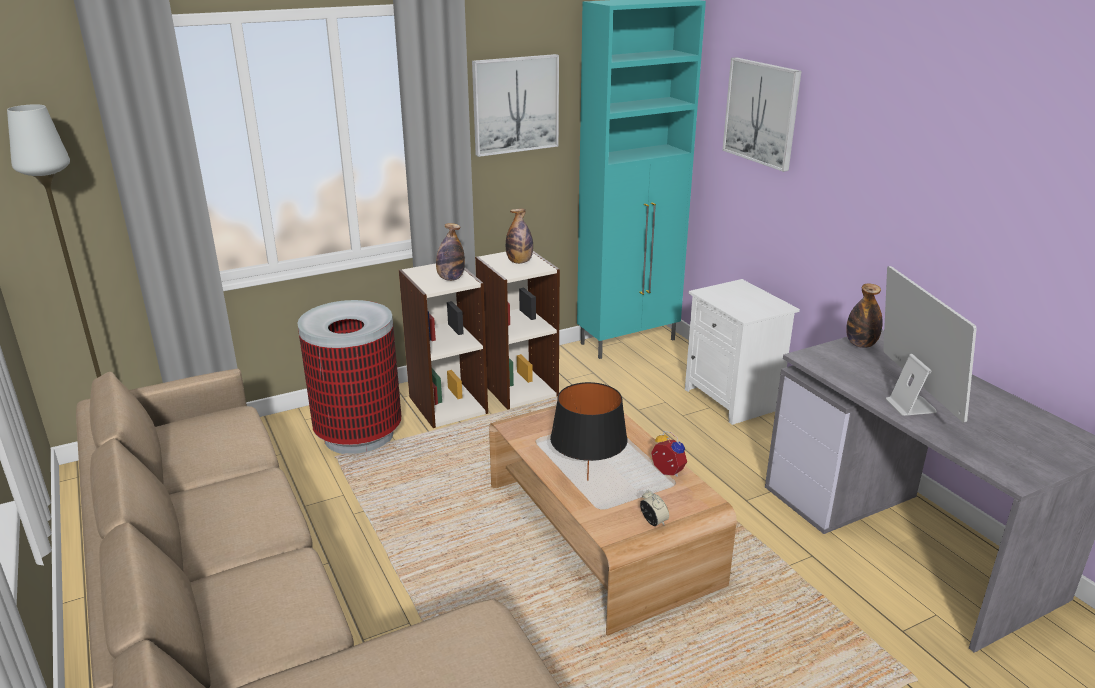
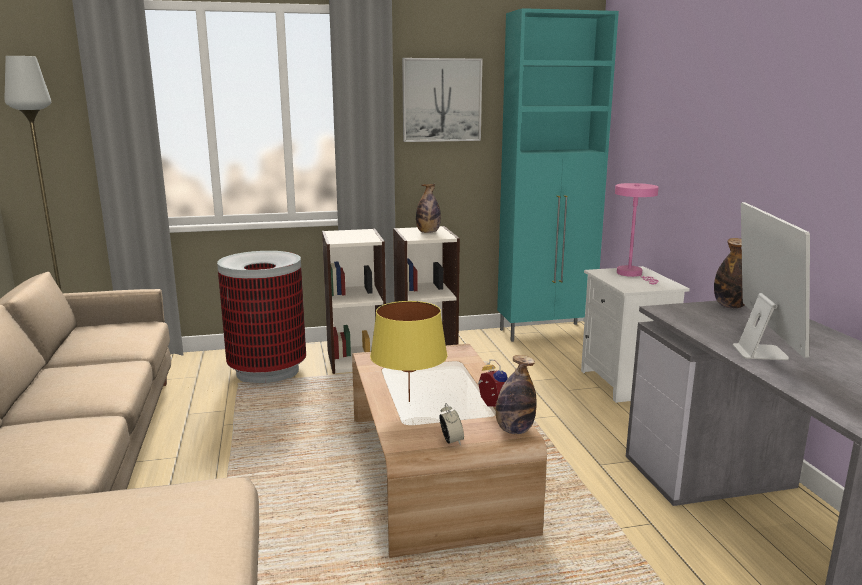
camera: 15 degrees right, 10 degrees down
(450, 278) = (359, 237): bottle -> bottle (514, 430)
(587, 480) = (409, 401): black table lamp -> yellow table lamp
(738, 293) = (632, 274): none -> pink table lamp
(762, 113) = (662, 102): picture -> none

